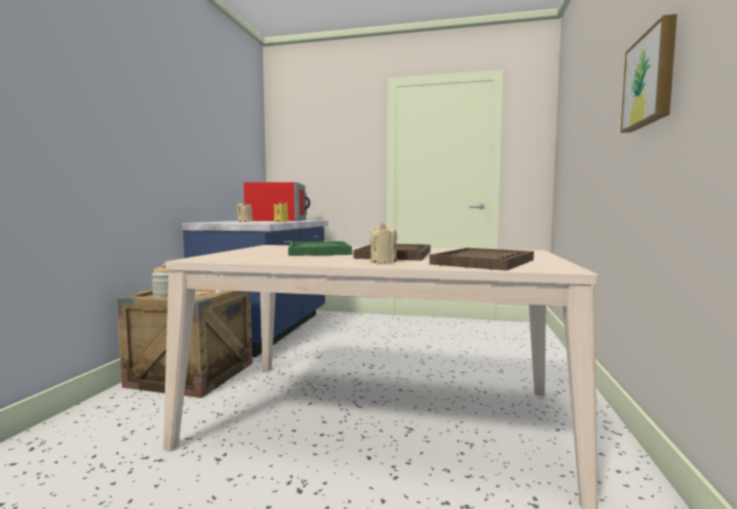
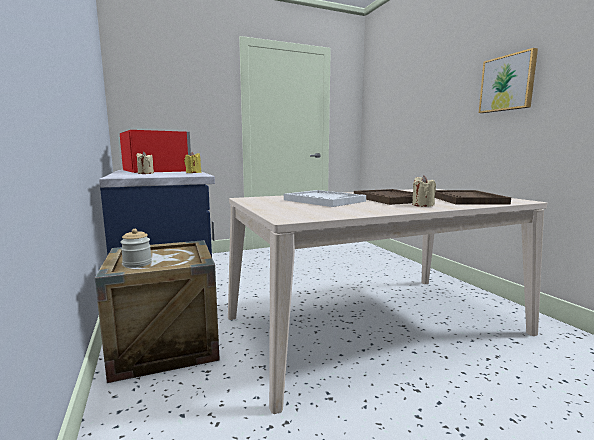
camera: 35 degrees left, 5 degrees up
(318, 251) = (323, 200): green tray -> white tray

